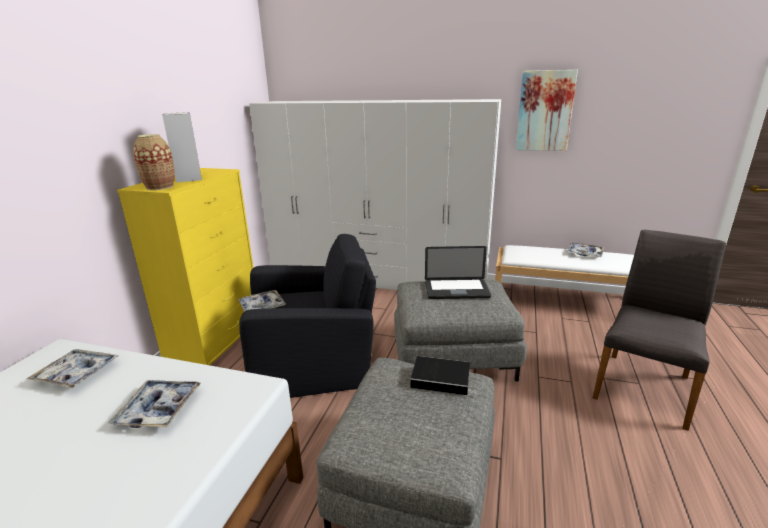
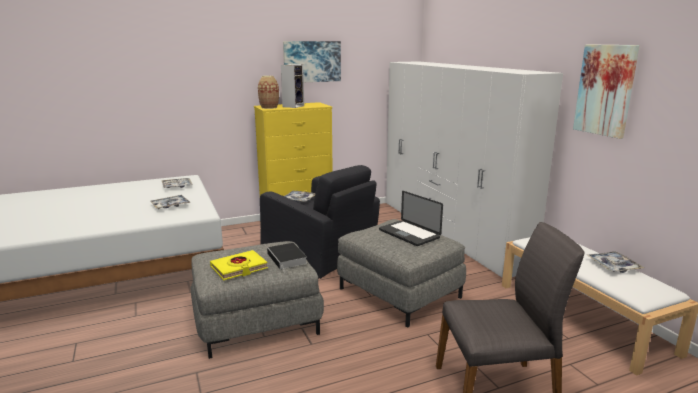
camera: 50 degrees right, 5 degrees down
(172, 108) = (312, 61): none -> picture
(433, 427) = (239, 268): none -> yellow book

